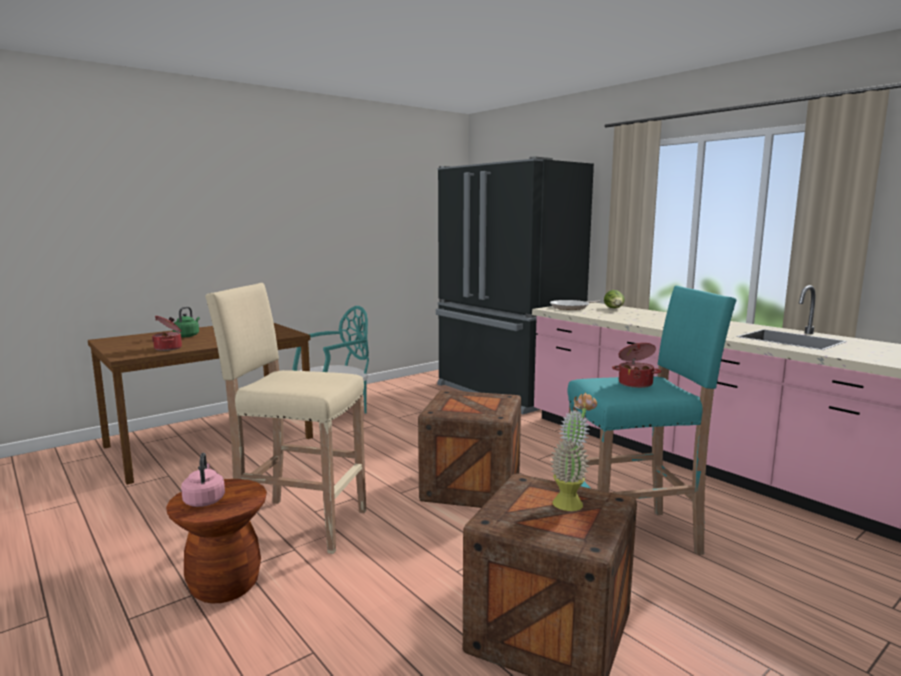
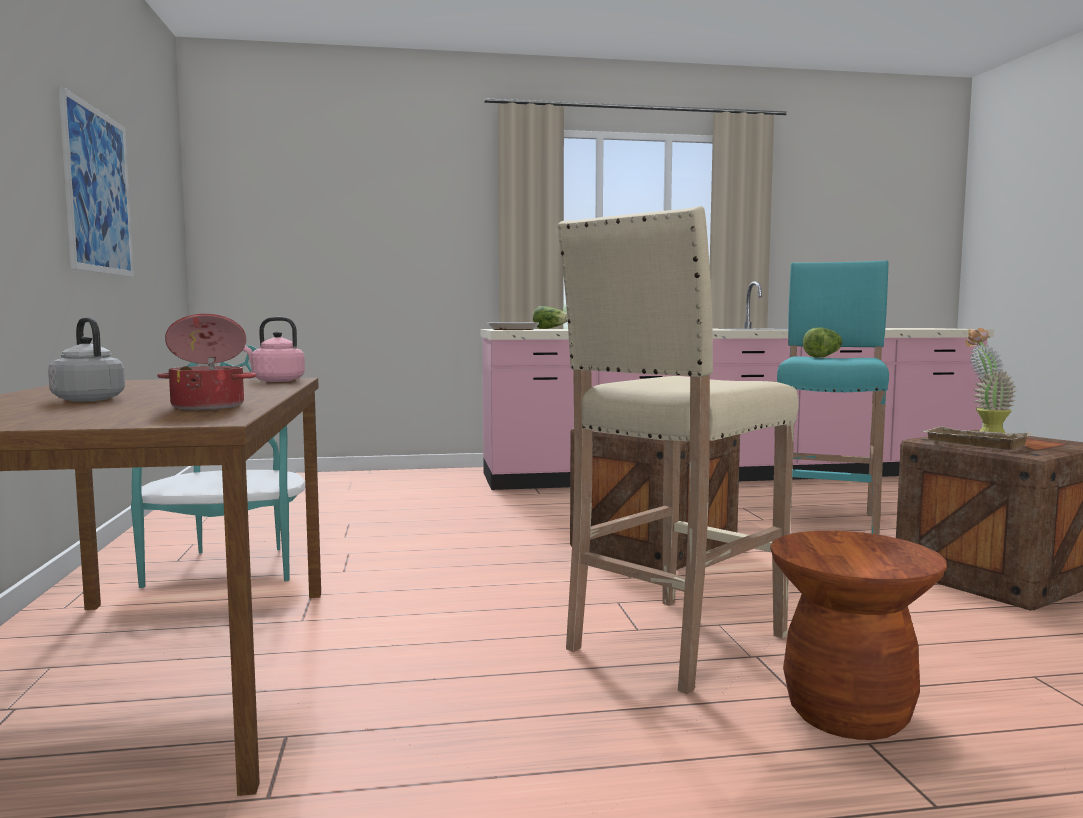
camera: 60 degrees left, 5 degrees down
(187, 335) = (87, 399): green kettle -> grey kettle
(204, 500) = (862, 557): pink kettle -> pink kettle (275, 381)
(349, 225) = (98, 191): none -> picture
(505, 392) = (368, 484): black fridge -> none
(516, 497) = (972, 444): none -> beige tray
(635, 383) = (823, 357): cooking pot -> lettuce

